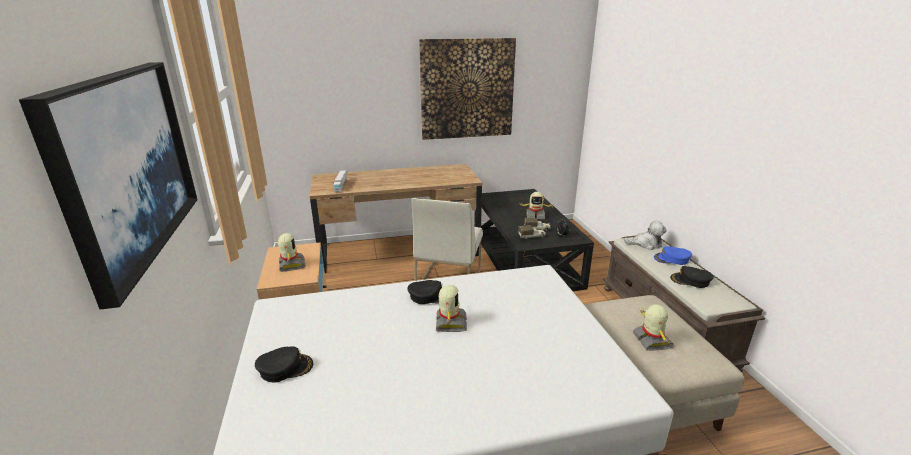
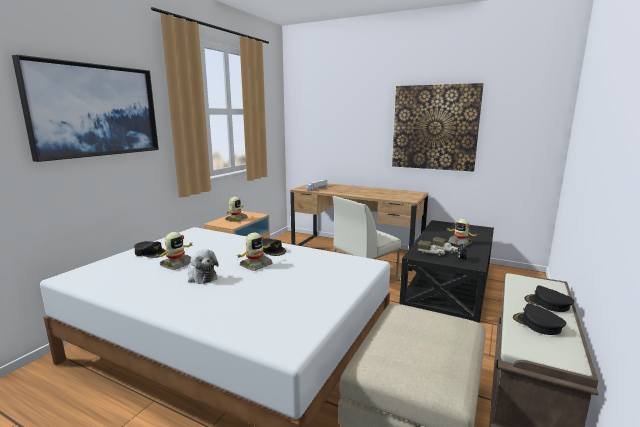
camera: 40 degrees right, 10 degrees down
(645, 244) = (536, 285): plush toy -> plush toy (201, 277)
(651, 341) = (404, 344): toy robot -> toy robot (176, 264)
(672, 259) = (547, 303): blue cap -> black cap

